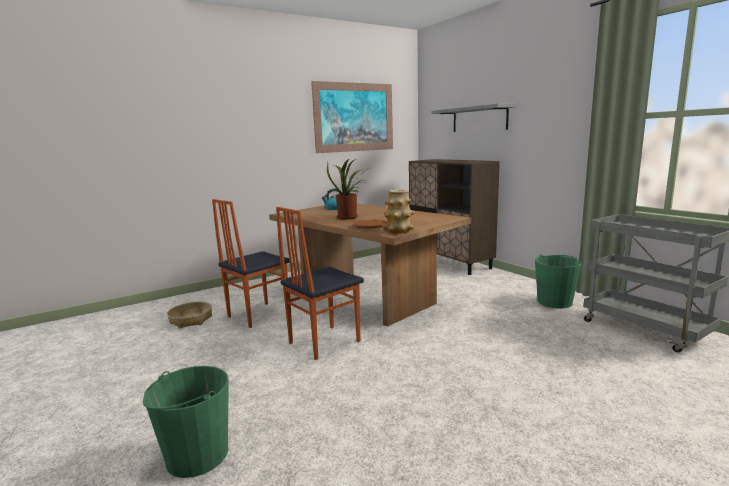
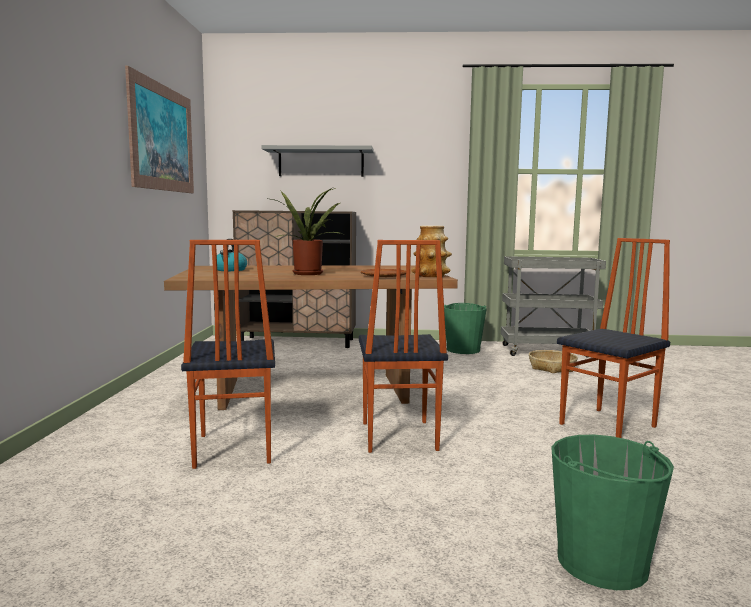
camera: 55 degrees left, 5 degrees down
(191, 320) = (135, 497): basket -> basket (552, 367)
(462, 409) = (609, 425): none -> chair

